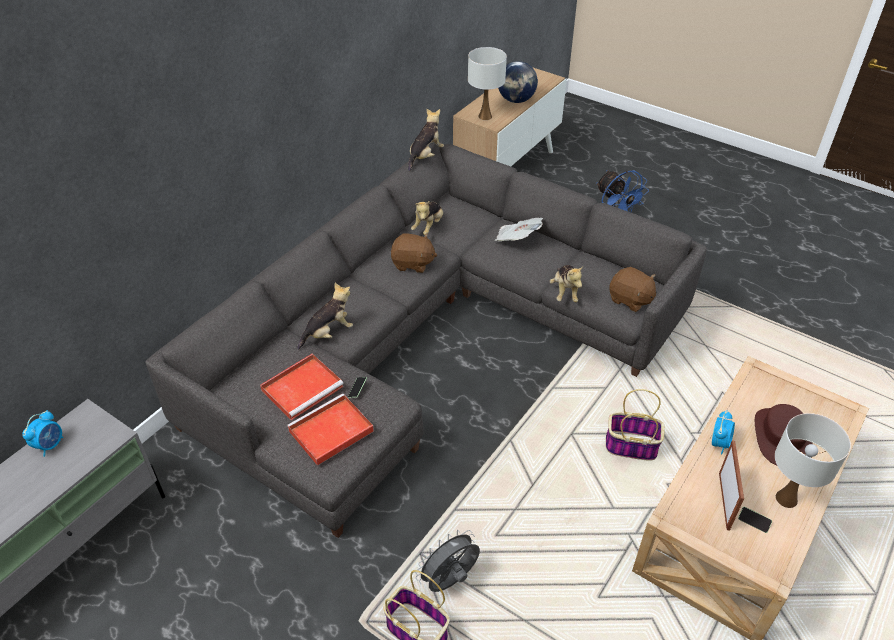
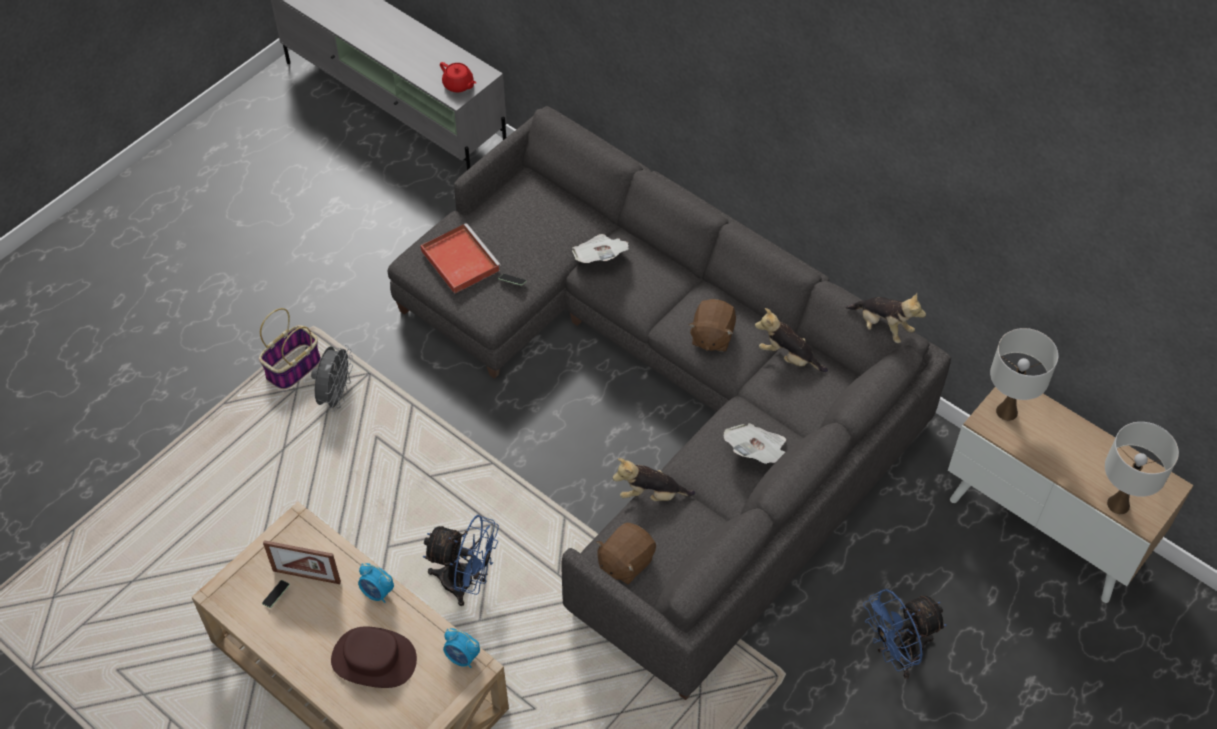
camera: 95 degrees right, 10 degrees up
(50, 444) = (453, 59): alarm clock -> alarm clock (462, 657)
(96, 434) = (458, 85): none -> red teapot
(303, 387) = (520, 237): red tray -> none
(328, 333) = (600, 258): plush toy -> newspaper
(450, 581) = (336, 395): grey fan -> grey fan turned 45 degrees clockwise
(516, 100) = (1062, 459): globe -> none
(630, 446) = (466, 582): basket -> blue fan
(787, 499) = (296, 637): white table lamp -> white table lamp (1118, 505)

